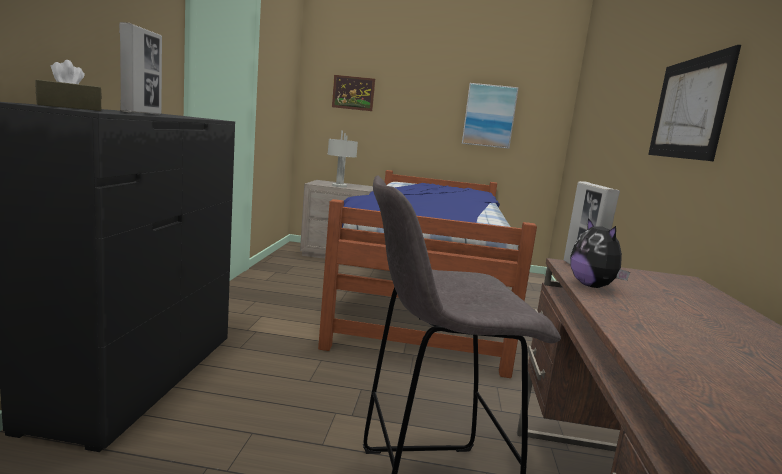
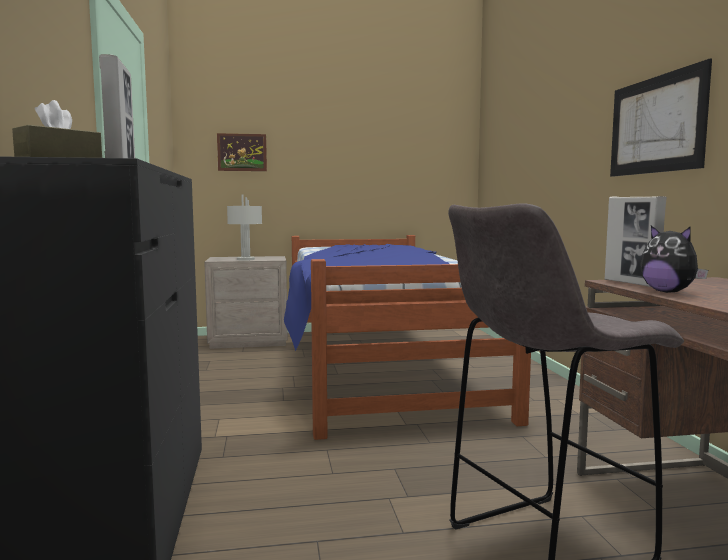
camera: 15 degrees left, 5 degrees down
(489, 116) = (396, 165): picture -> none

